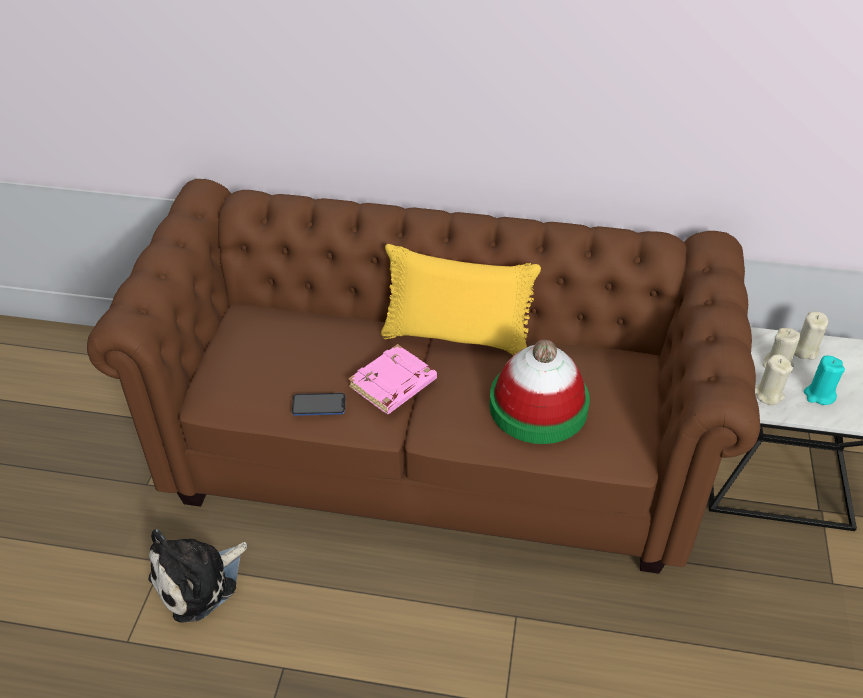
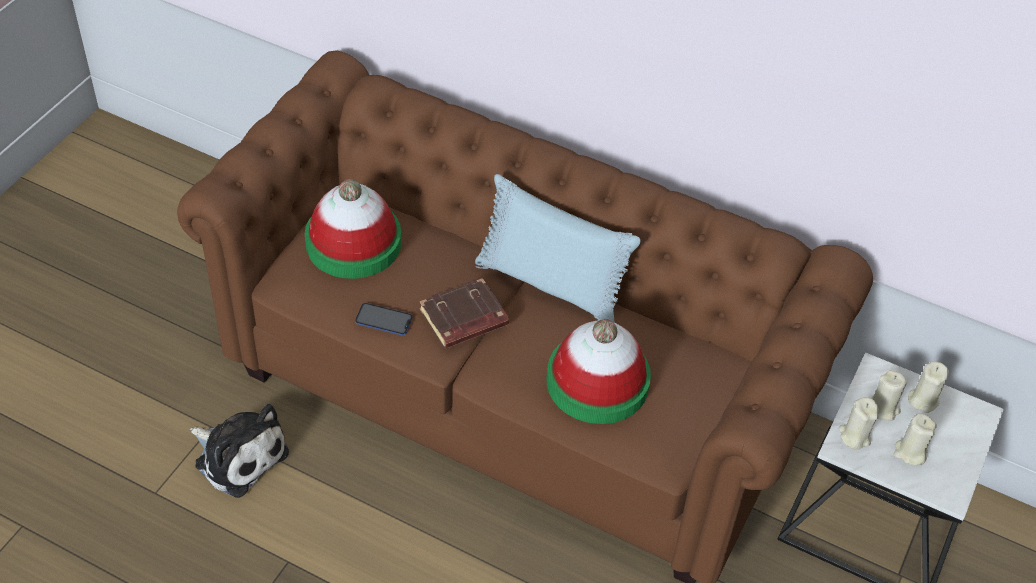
camera: 15 degrees right, 5 degrees up
(199, 581) = (238, 455): plush toy -> plush toy turned 120 degrees counterclockwise
(262, 345) = (353, 242): none -> hat
(393, 385) = (463, 319): pink book -> brown book
(456, 336) = (551, 284): yellow pillow -> blue pillow
(819, 395) = (910, 452): turquoise candle -> beige candle

